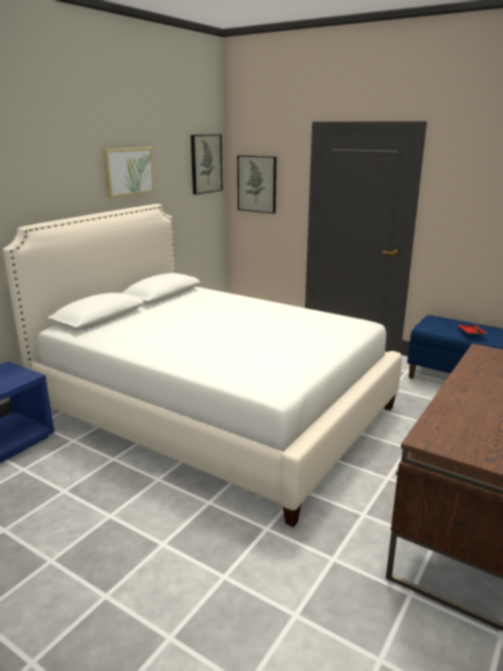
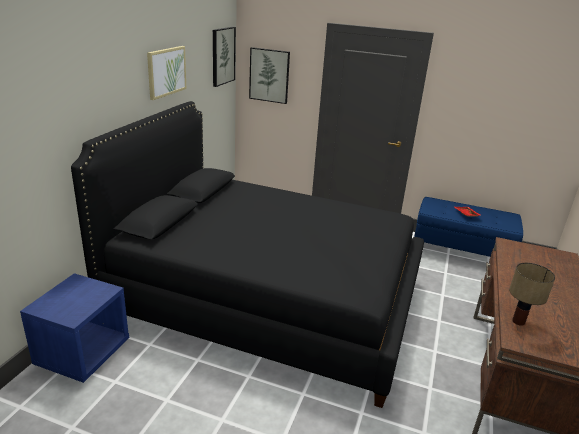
camera: 15 degrees left, 5 degrees up
(215, 410) = (267, 298): white bed -> black bed
(442, 422) = (519, 322): none -> table lamp

